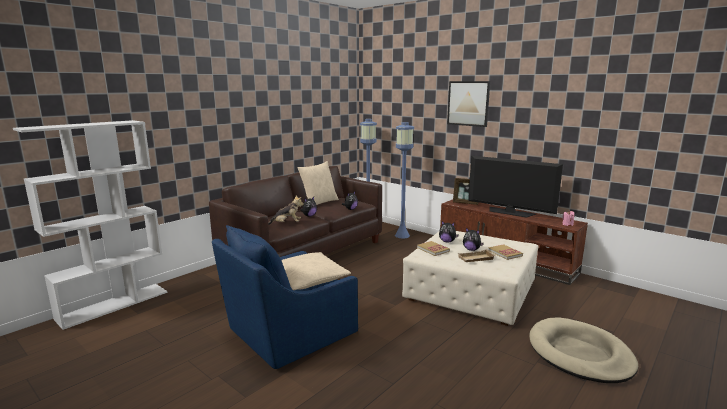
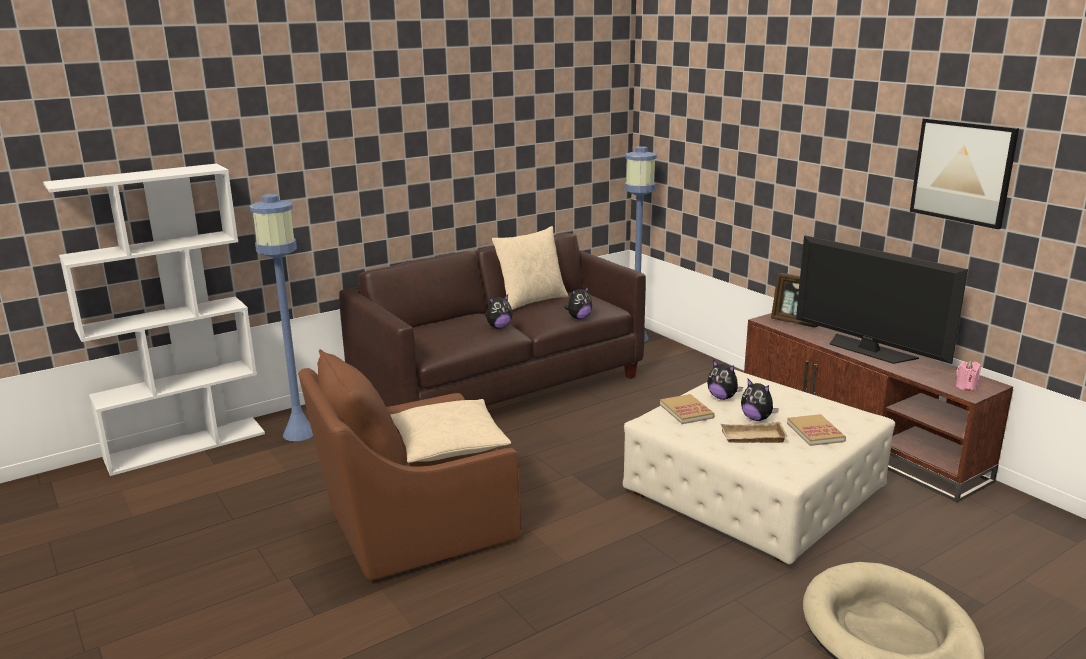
camera: 15 degrees right, 5 degrees up
(287, 224) = (456, 339): plush toy -> none
(288, 334) = (413, 526): blue armchair -> brown armchair
(402, 235) = (686, 368): blue floor lamp -> blue floor lamp (300, 433)
(468, 103) = (814, 132): picture -> picture (962, 172)

